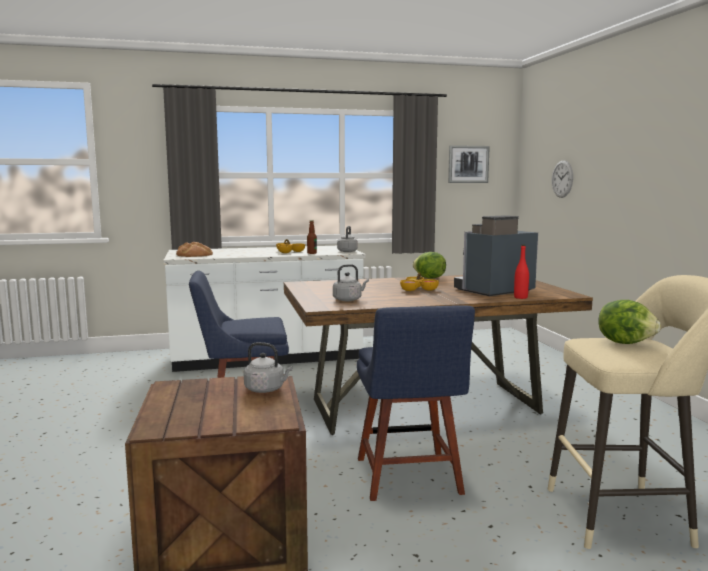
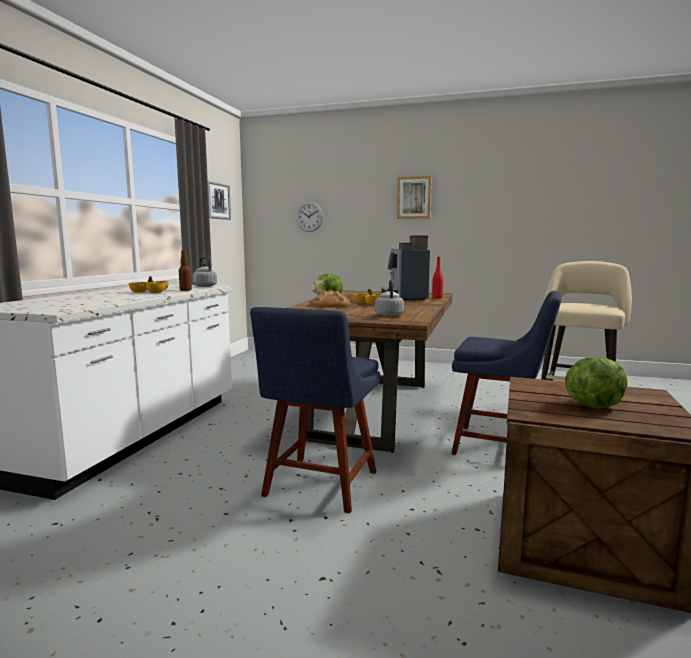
camera: 60 degrees left, 0 degrees up
(194, 255) = (56, 306): bread -> bread (330, 305)
(266, 389) = (559, 386): grey kettle -> none
(625, 342) = (577, 304): lettuce -> lettuce (594, 405)
(657, 153) = (414, 198): none -> picture

